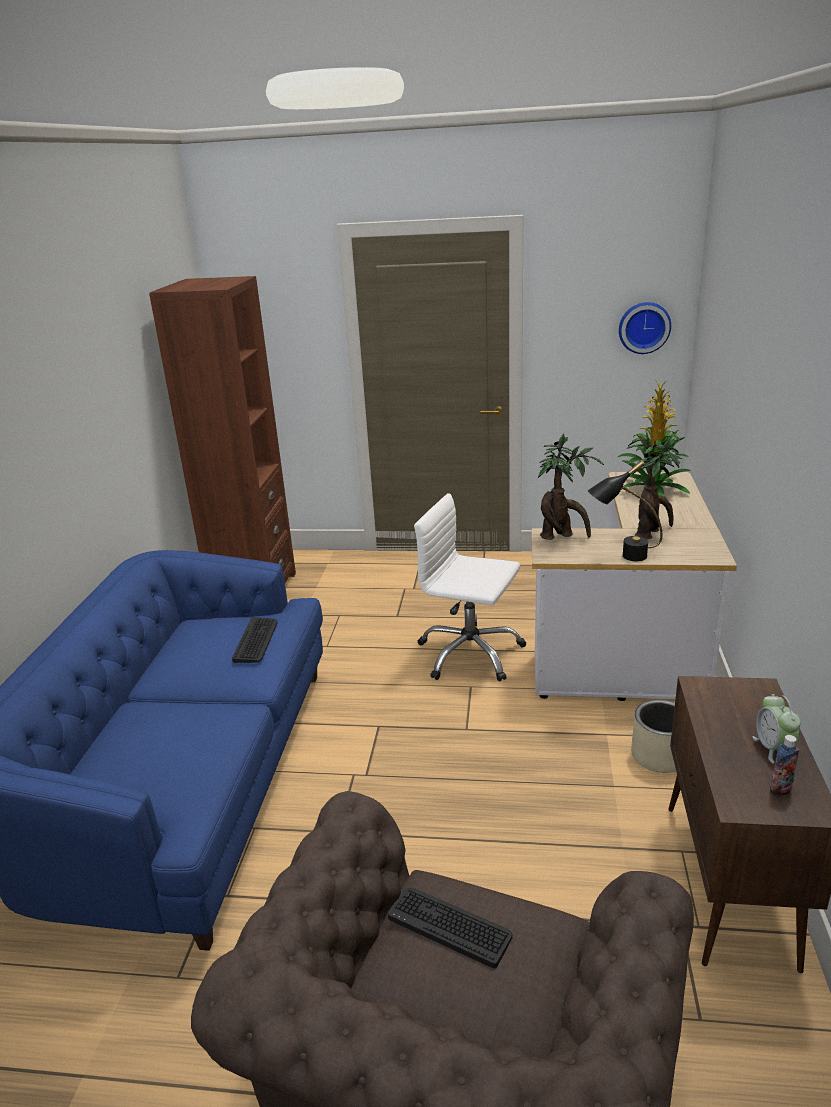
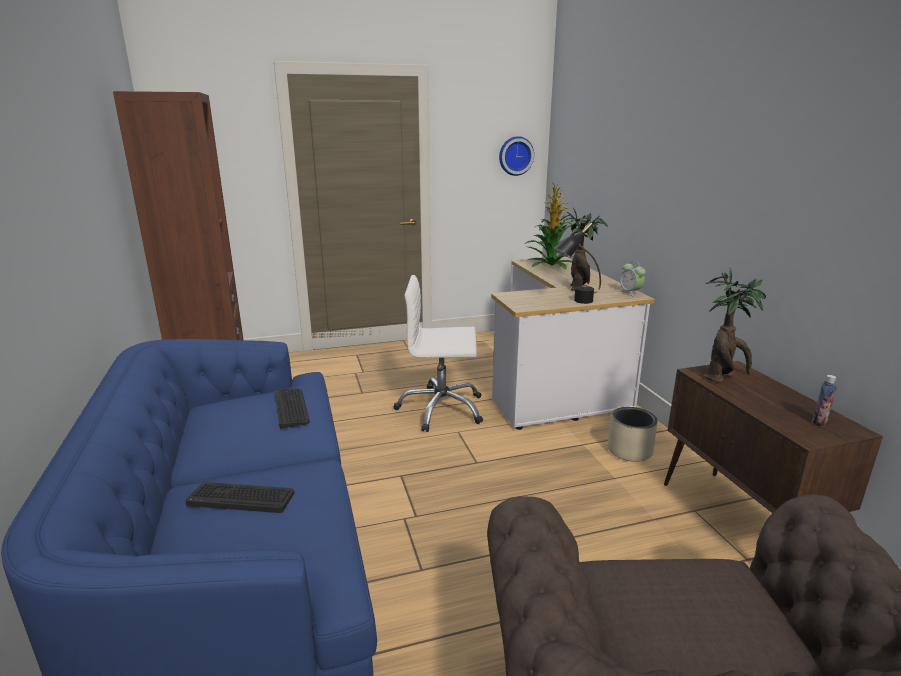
camera: 25 degrees left, 5 degrees down
(450, 926) = (660, 595): keyboard -> keyboard (241, 497)
(561, 536) = (519, 295): potted plant -> potted plant (723, 376)
(773, 748) = (785, 399): alarm clock -> alarm clock (630, 293)

